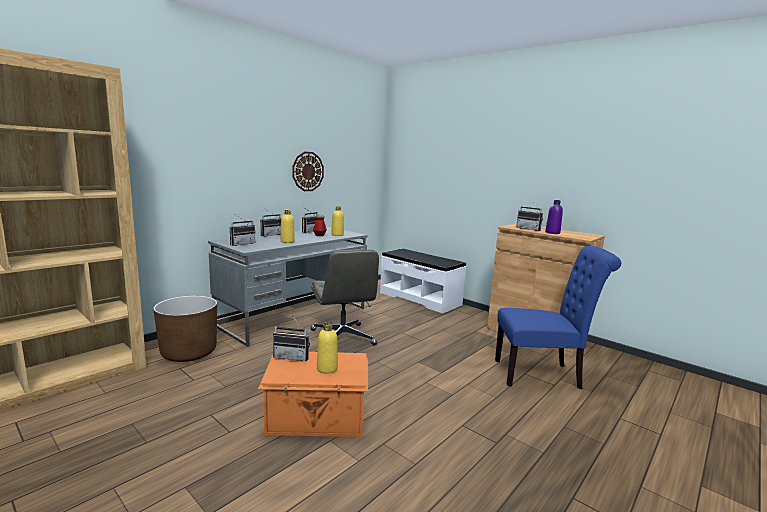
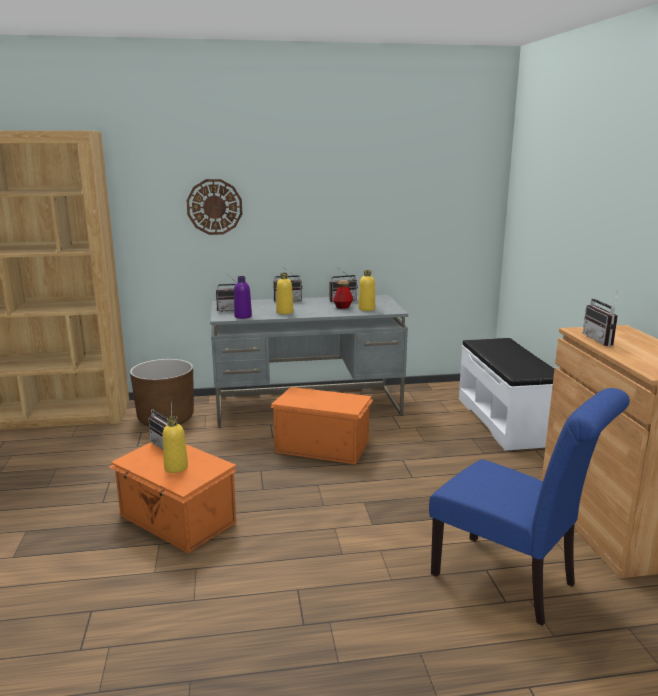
camera: 40 degrees right, 5 degrees up
(308, 171) = (355, 218): wall clock -> wall clock (214, 207)
(343, 338) = (322, 446): grey office chair -> orange storage box
(552, 233) = (625, 353): purple bottle -> purple bottle (243, 316)

